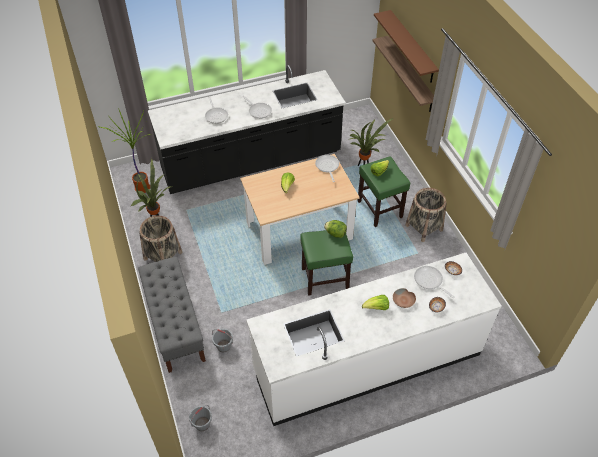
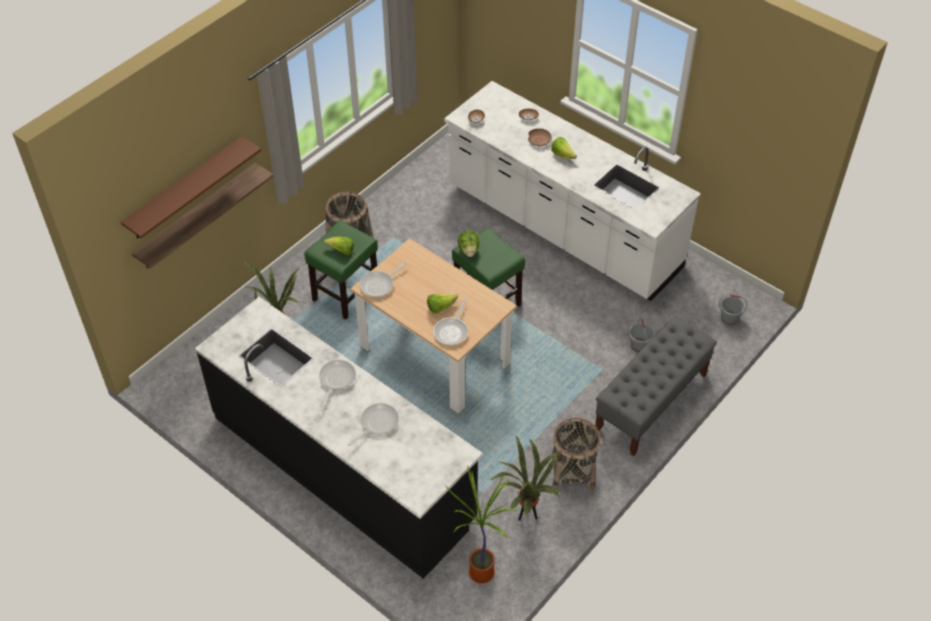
camera: 120 degrees left, 0 degrees up
(429, 281) = (501, 131): frying pan -> frying pan (452, 331)

